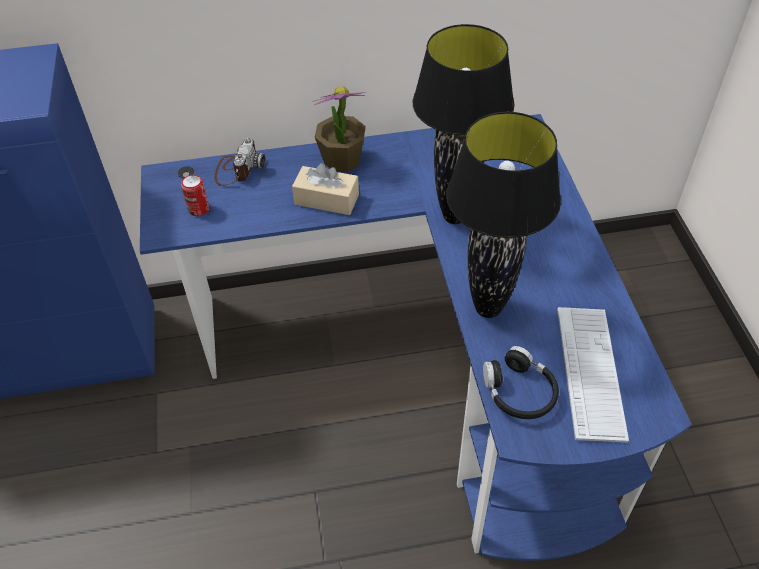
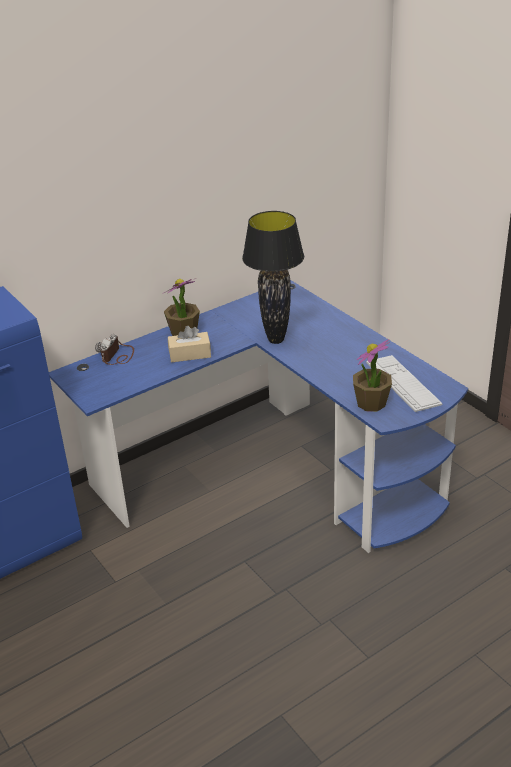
camera: 25 degrees left, 15 degrees down
(198, 209) = (108, 382): can -> none
(237, 169) = (117, 356): camera -> camera turned 150 degrees counterclockwise
(488, 309) = (328, 374): black table lamp -> none
(519, 392) = (371, 403): black headphones -> potted plant

